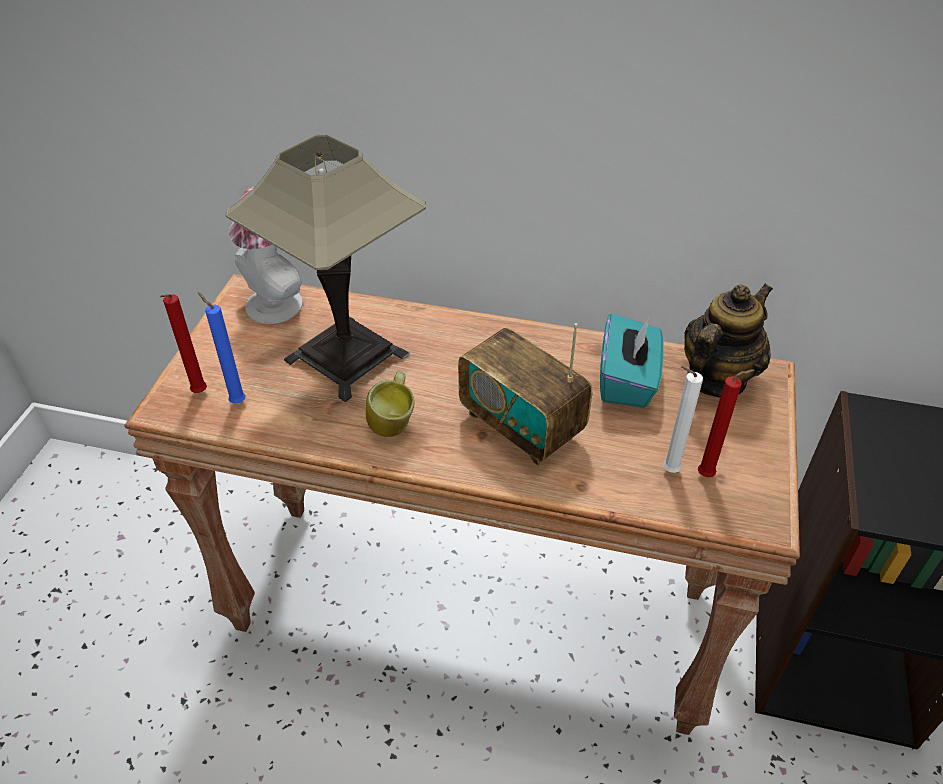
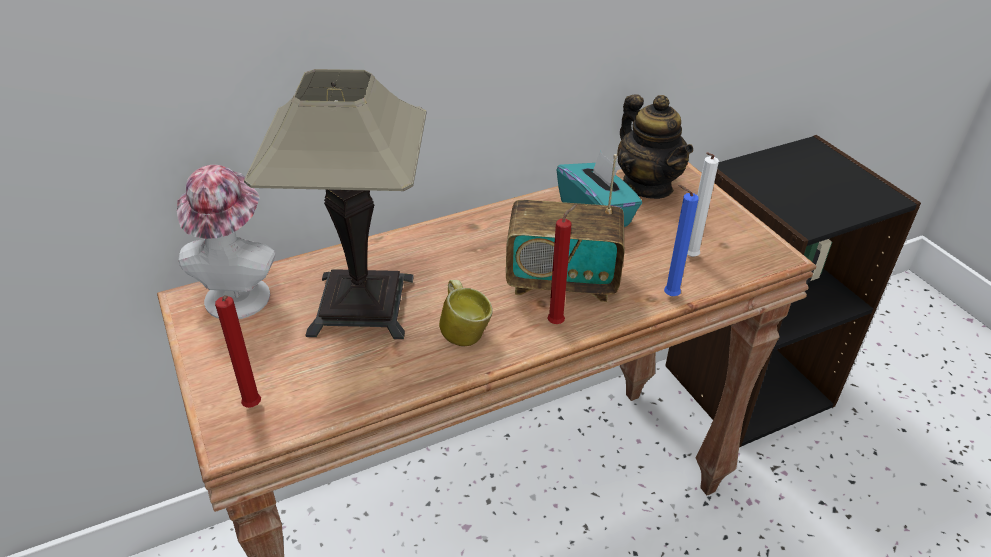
camera: 40 degrees left, 5 degrees down
(236, 401) = (300, 393): blue candle -> blue candle (668, 296)
(708, 475) = (715, 247): red candle -> red candle (558, 322)
(715, 379) = (648, 186): teapot -> teapot turned 150 degrees clockwise

